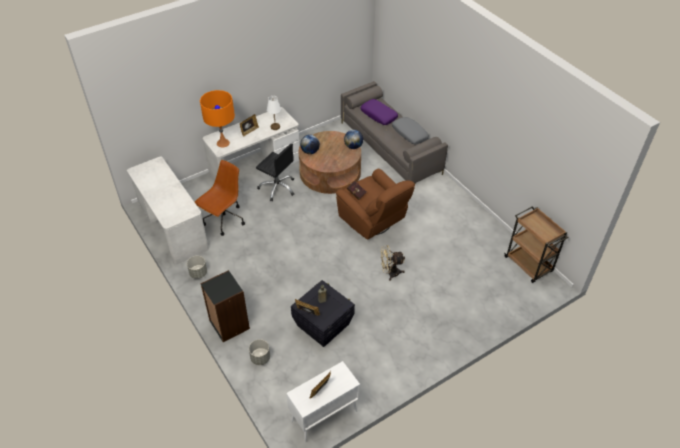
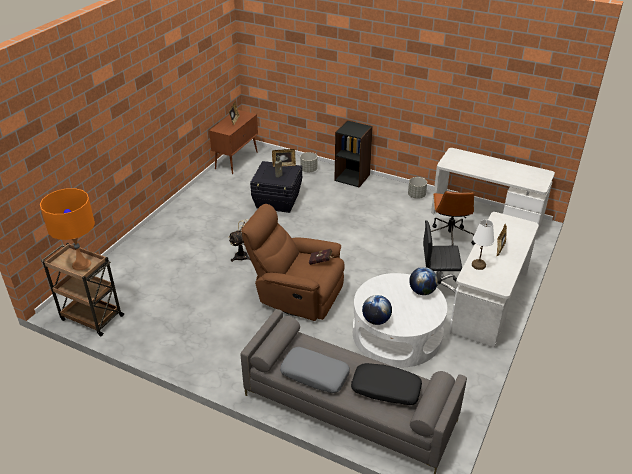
camera: 150 degrees right, 10 degrees down
(223, 143) = (508, 225): orange table lamp -> orange table lamp (81, 264)
(323, 417) = (236, 160): white cabinet -> brown cabinet
(330, 172) = (397, 333): brown coffee table -> white coffee table
(379, 115) = (385, 389): purple pillow -> black pillow

